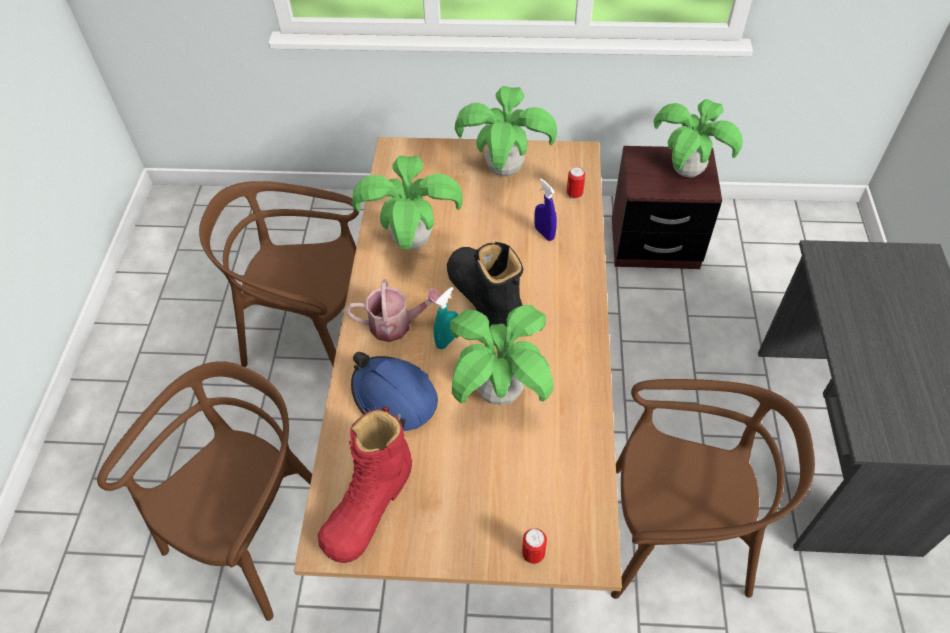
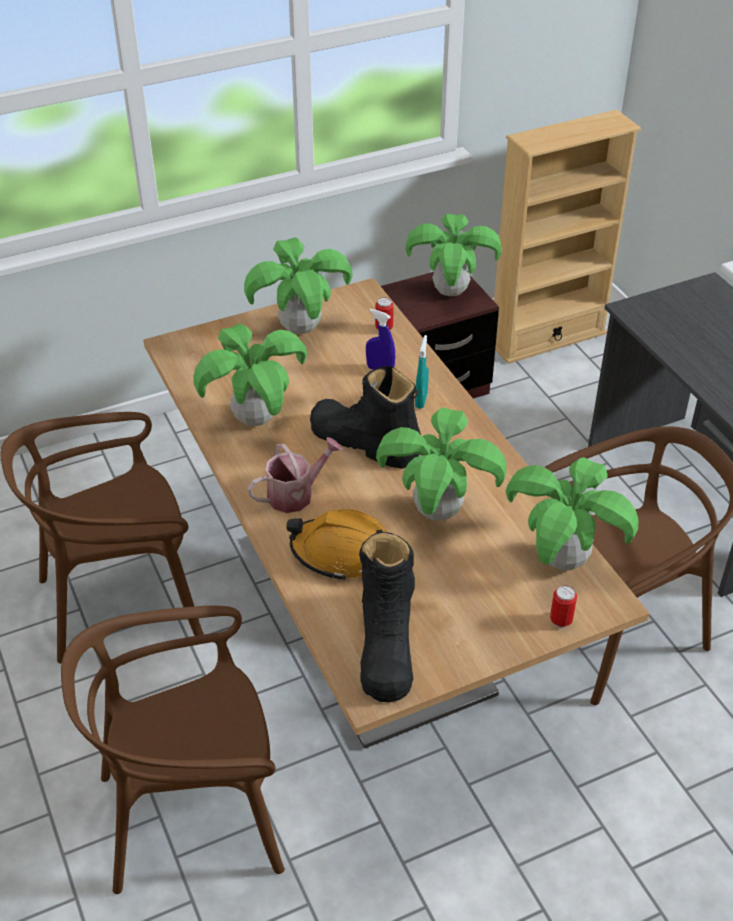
camera: 30 degrees left, 10 degrees down
(255, 532) = (192, 814): brown chair -> brown chair turned 105 degrees counterclockwise
(369, 504) = (386, 646): red boot -> black boot
(394, 397) = (341, 553): blue hard hat -> orange hard hat
(447, 340) = (356, 488): turquoise spray bottle -> turquoise spray bottle (421, 400)
(577, 492) = (563, 560): none -> potted plant
(784, 235) = (547, 338): none -> beige bookcase

